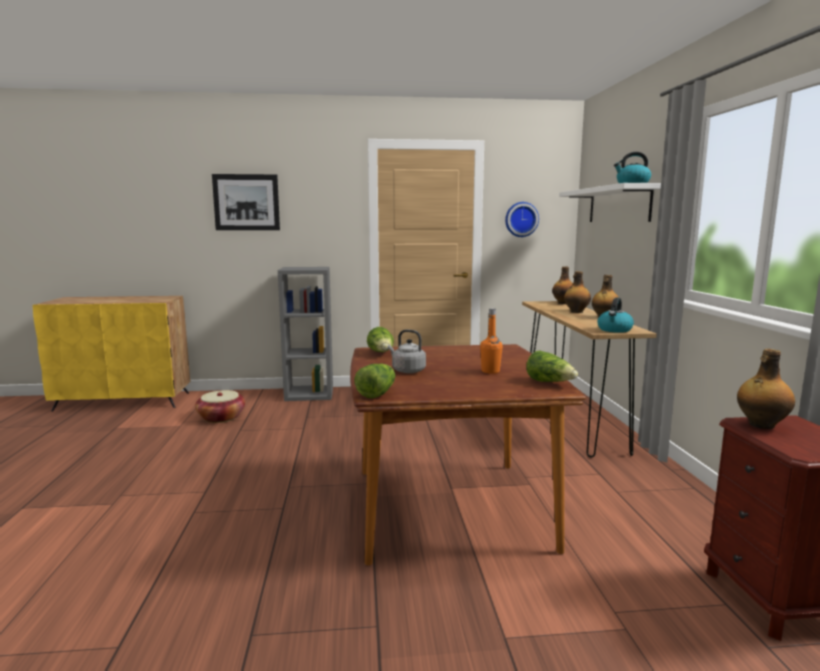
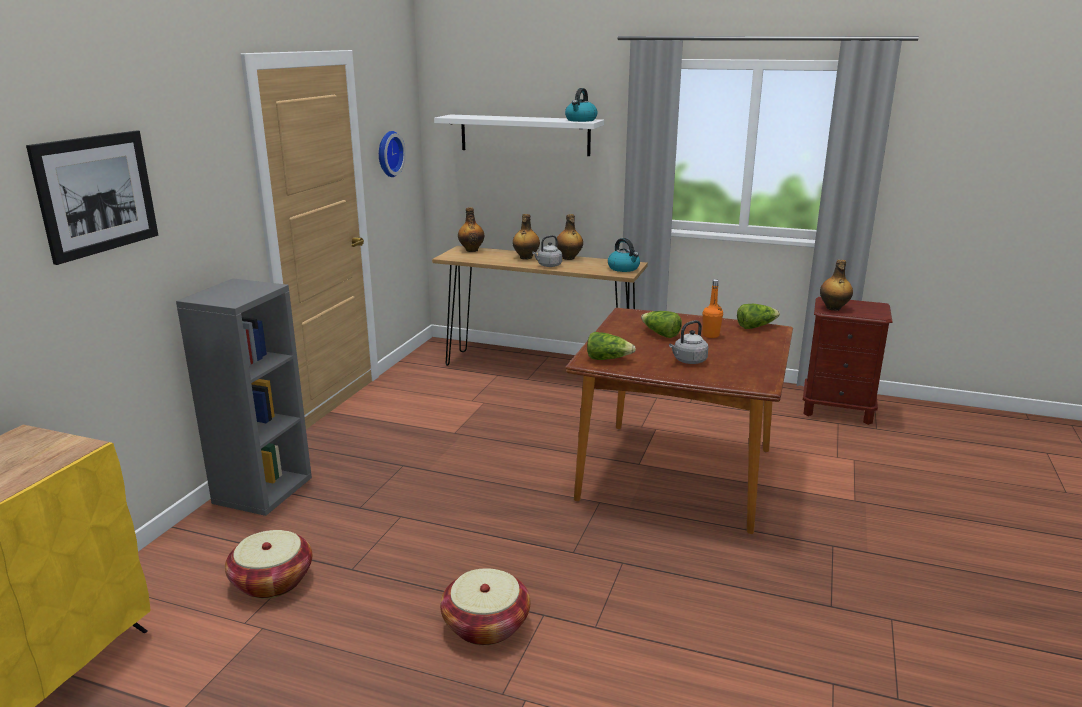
camera: 65 degrees left, 10 degrees up
(190, 476) = (486, 625): none -> basket
(377, 393) = (757, 383): lettuce -> lettuce (660, 334)
(569, 317) = (548, 265): none -> grey kettle

